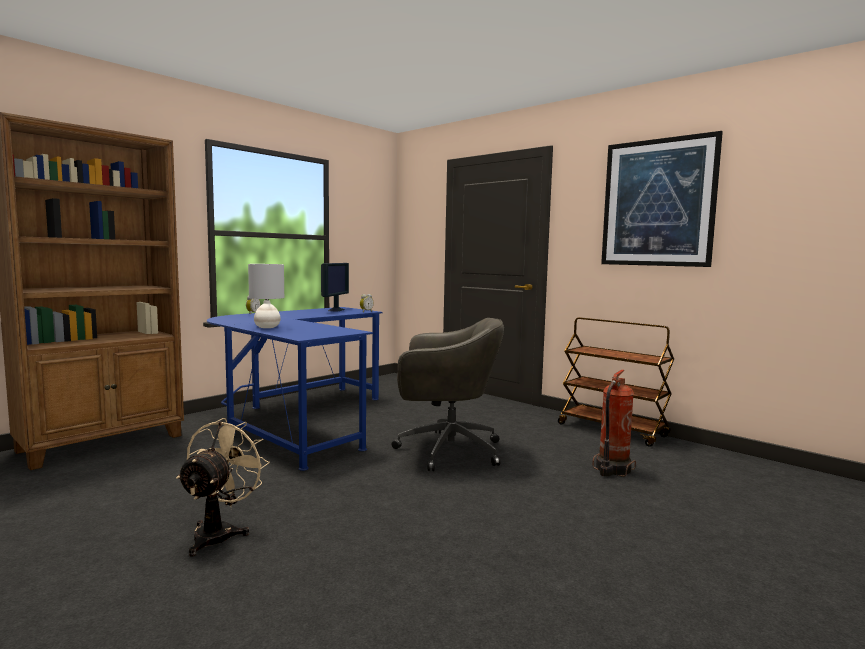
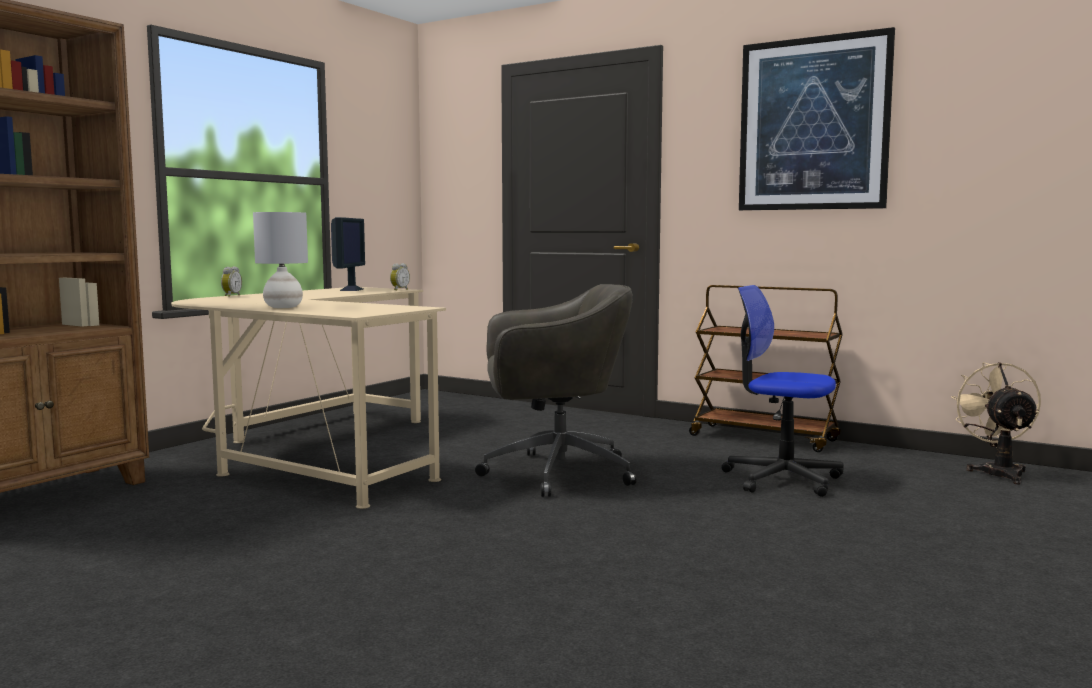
camera: 10 degrees left, 0 degrees up
(220, 532) = (291, 582): beige fan -> beige fan (997, 472)
(298, 420) = (315, 453): blue desk -> beige desk
(611, 470) = (781, 479): fire extinguisher -> office chair

